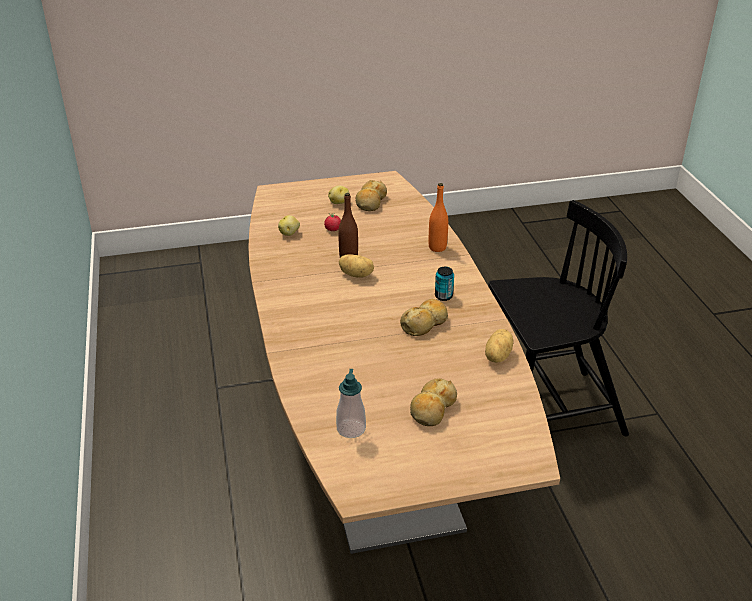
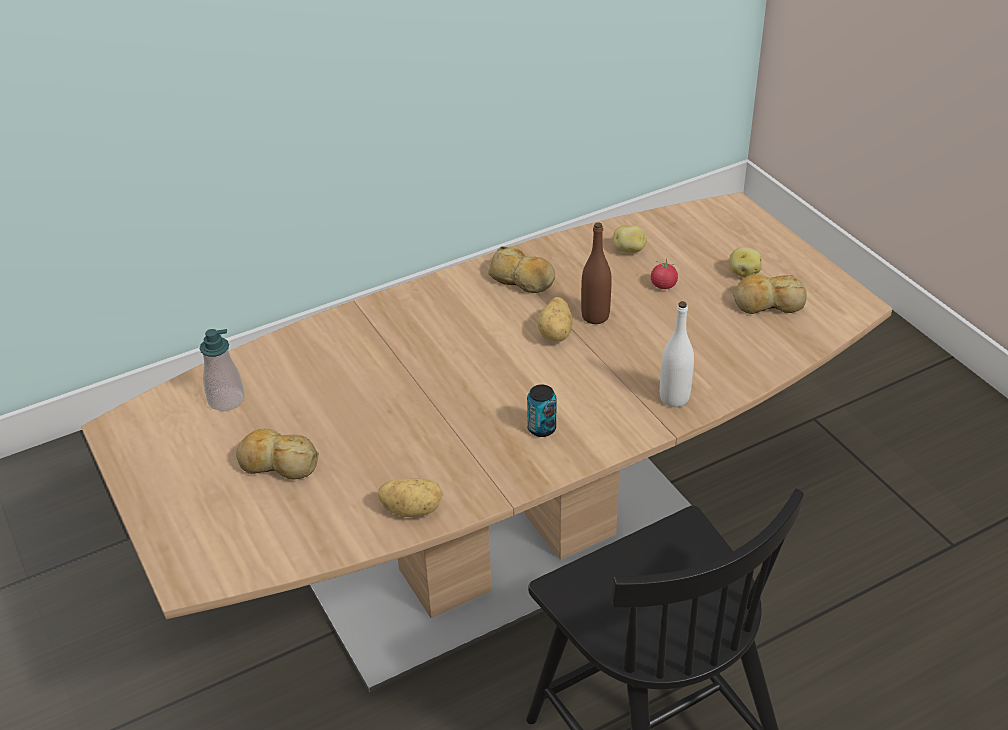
camera: 75 degrees right, 5 degrees up
(425, 323) = (464, 422): bread -> bread (522, 280)
(437, 247) = (674, 398): orange bottle -> white bottle

